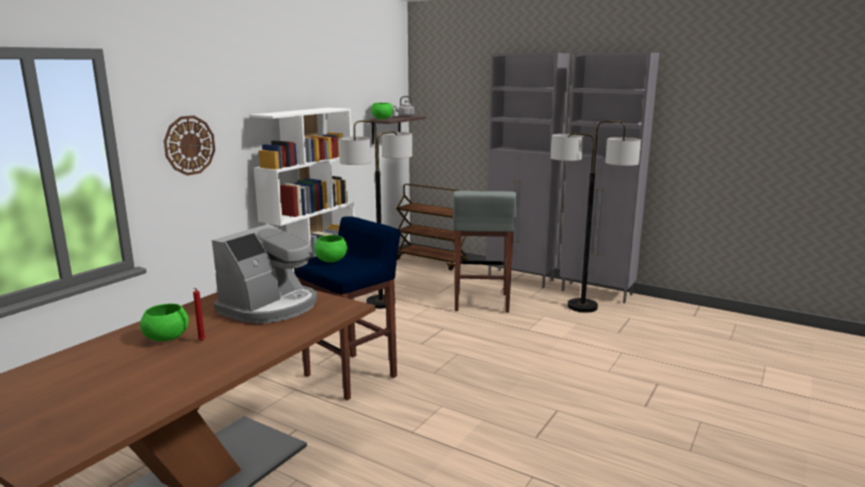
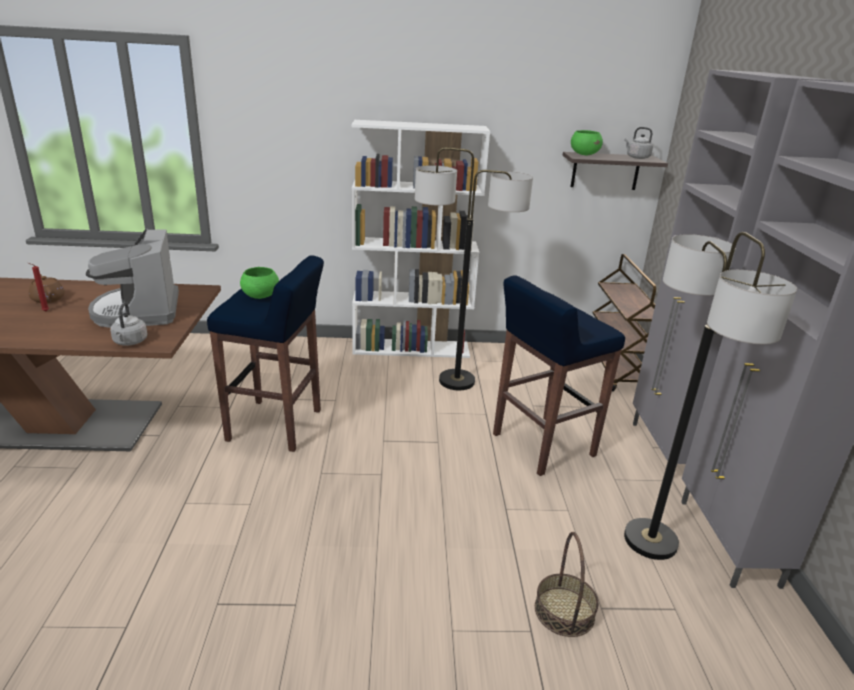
camera: 55 degrees right, 10 degrees up
(167, 338) = (48, 299): green bowl -> brown teapot
(189, 145) = (277, 142): wall clock -> none
(270, 307) = (138, 311): coffee machine -> coffee machine turned 75 degrees clockwise
(335, 315) = (130, 342): none -> grey kettle
(481, 303) = (541, 445): grey stool -> blue stool
(614, 341) = (564, 611): none -> basket

